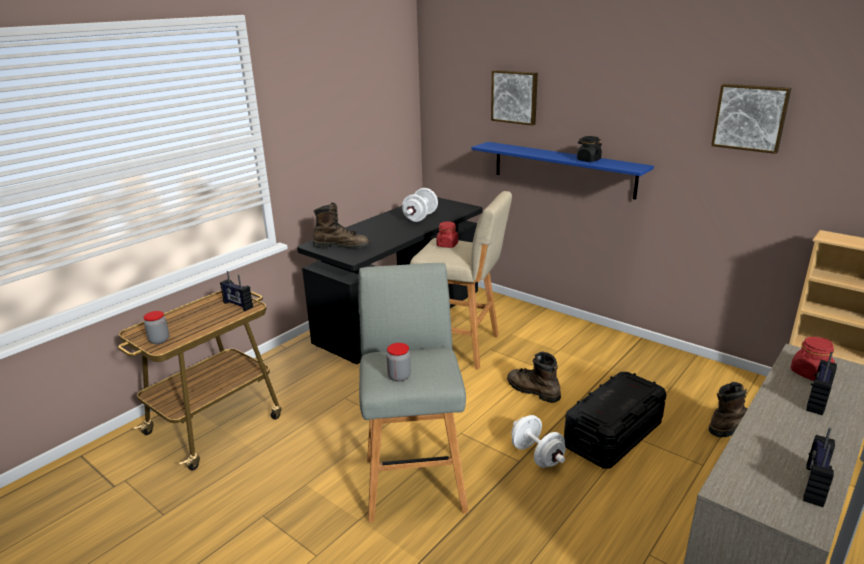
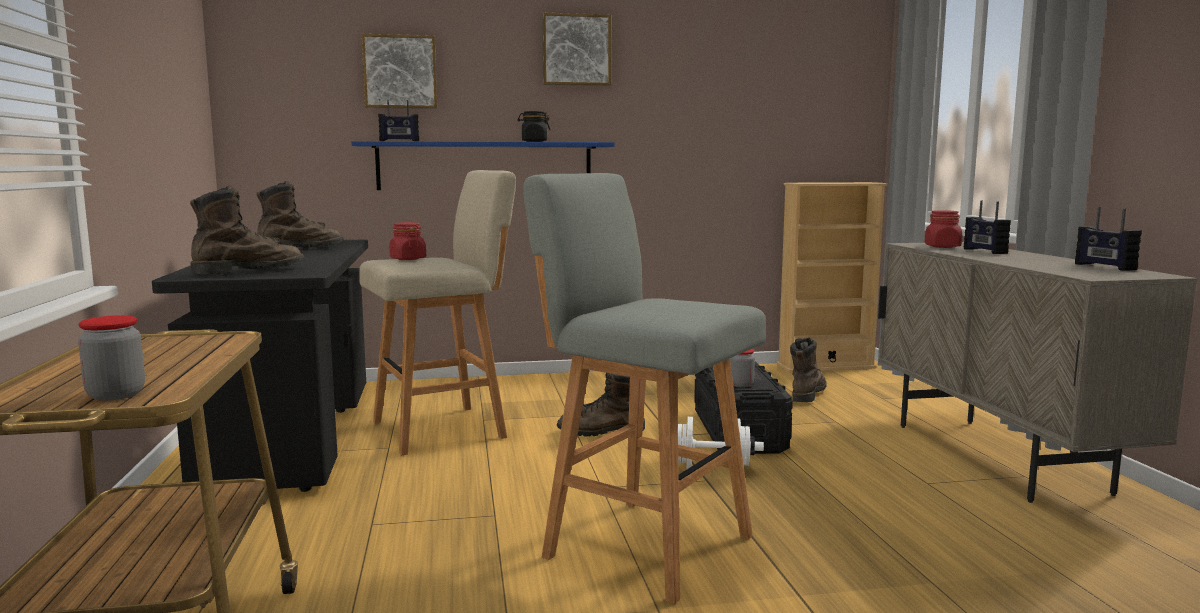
camera: 50 degrees left, 15 degrees down
(238, 305) = (188, 342): radio -> radio (399, 141)
(399, 376) = (682, 310): jar -> jar (741, 384)
(420, 217) = (301, 249): white dumbbell -> brown boot
(750, 117) = (701, 76): picture -> picture (576, 50)

